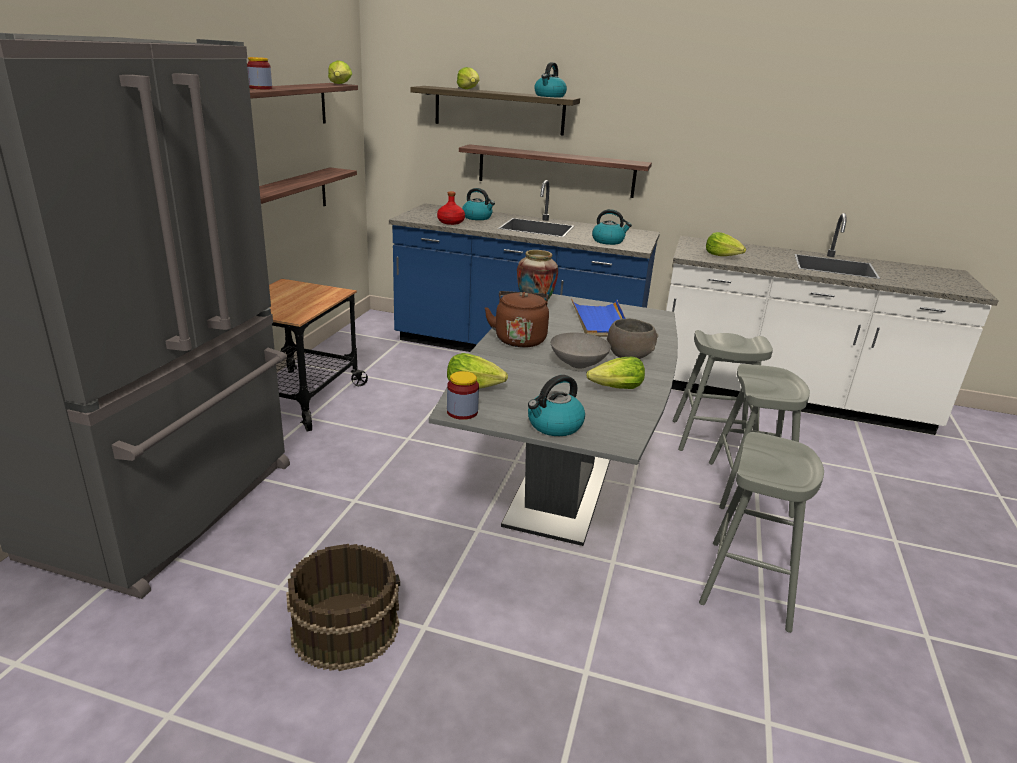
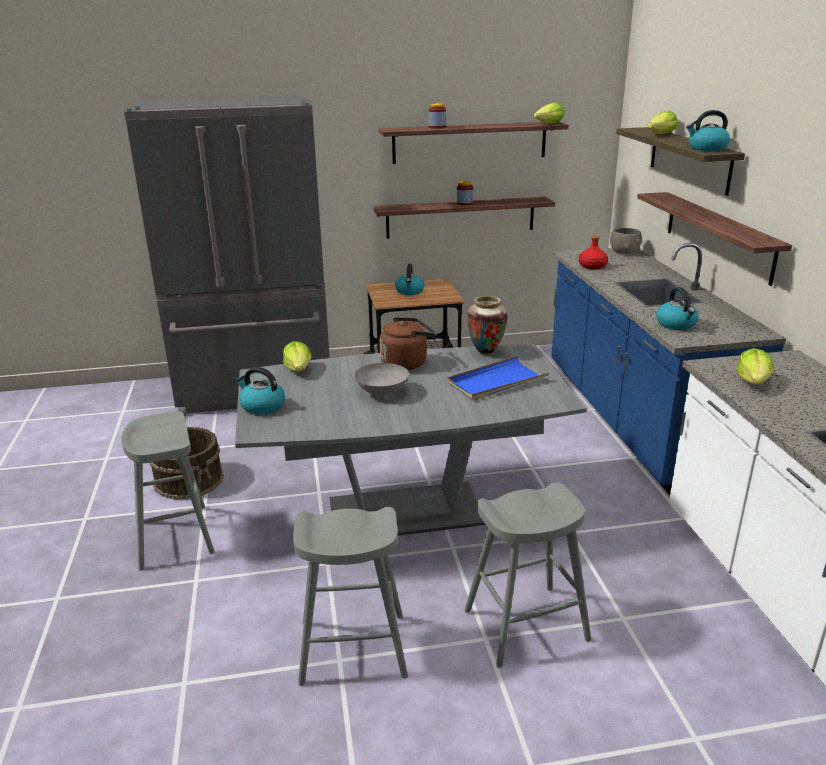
camera: 65 degrees right, 0 degrees up
(462, 412) = (255, 376): jar -> jar (464, 203)
(477, 217) = (632, 269): kettle -> kettle (410, 291)
(616, 389) = (350, 415): lettuce -> none
(629, 355) = (430, 407): grey bowl -> grey bowl (624, 252)
(713, 439) = (608, 582): grey stool -> grey stool (174, 537)

